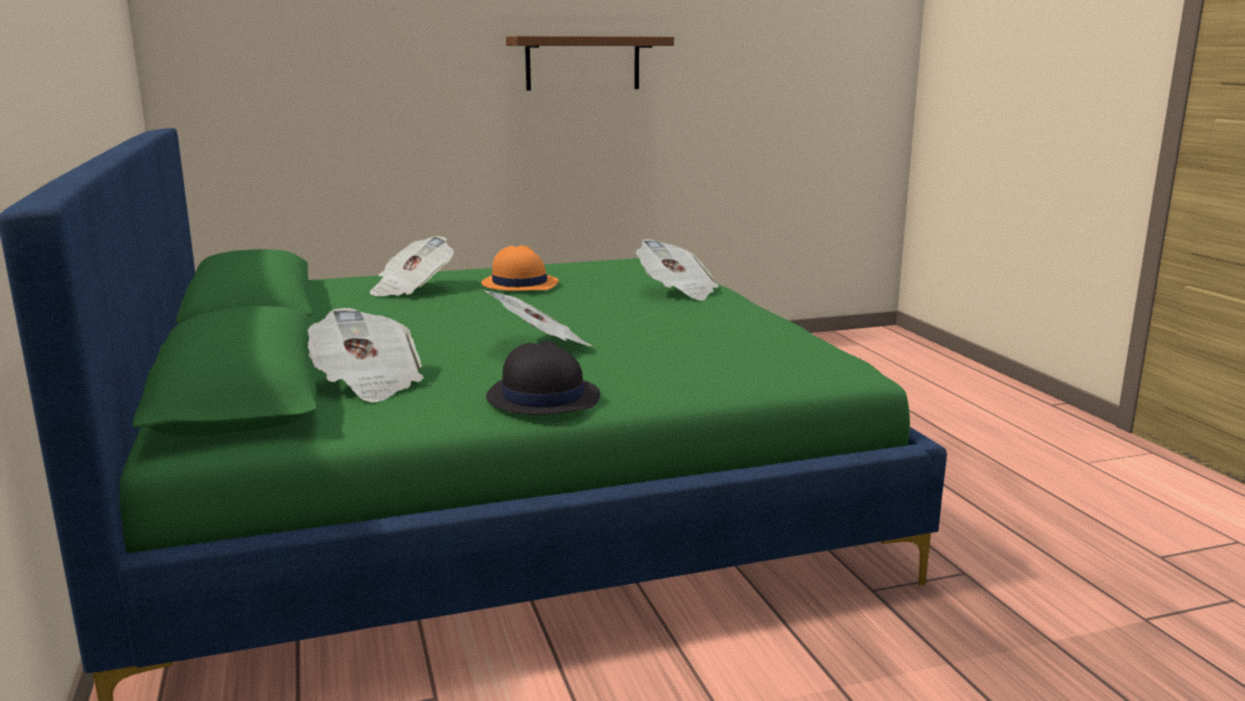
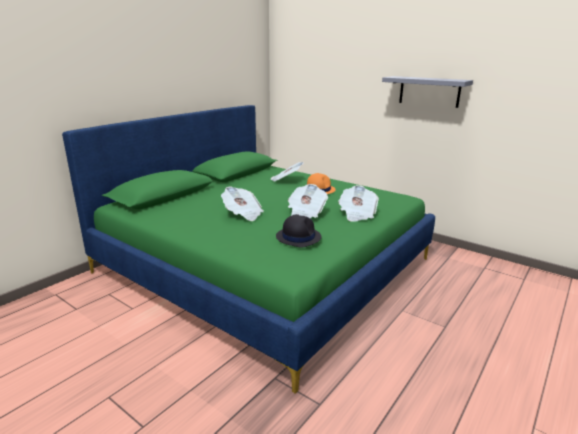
camera: 55 degrees right, 5 degrees up
(368, 384) = (180, 206): newspaper -> newspaper (305, 212)
(542, 397) = (190, 230): black hat -> black hat (298, 237)
(583, 63) = (429, 91): brown shelf -> grey shelf

